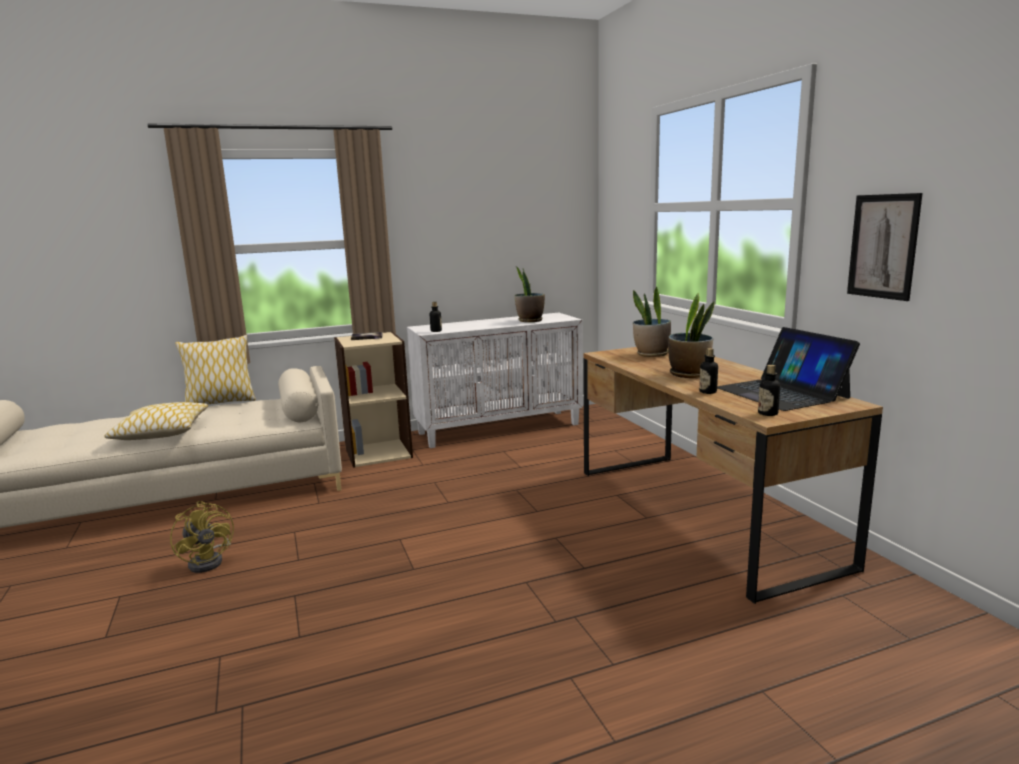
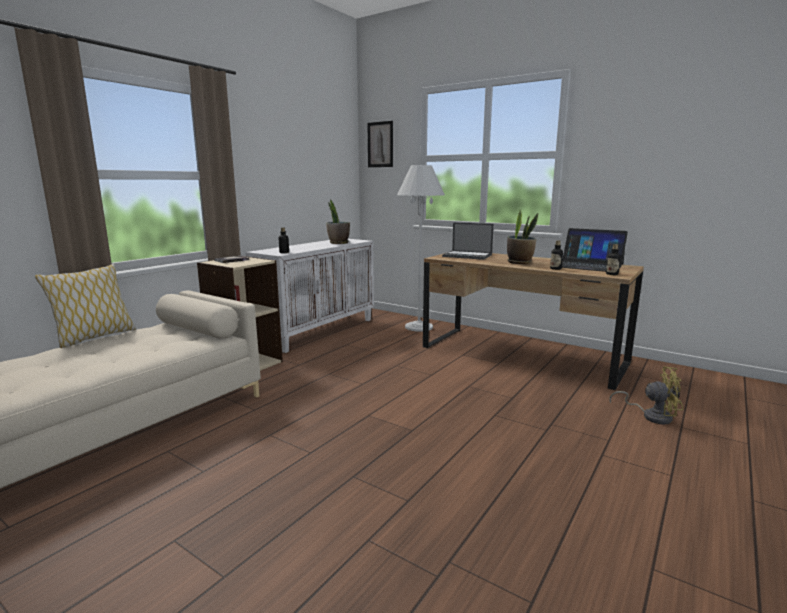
camera: 35 degrees left, 0 degrees up
(161, 432) = (81, 370): pillow -> none
(210, 561) = (225, 479): yellow fan -> yellow fan (651, 416)
(623, 445) = (419, 327): none -> white floor lamp
(651, 354) = (468, 255): potted plant -> laptop
(883, 246) = (624, 178): picture -> picture (380, 144)

